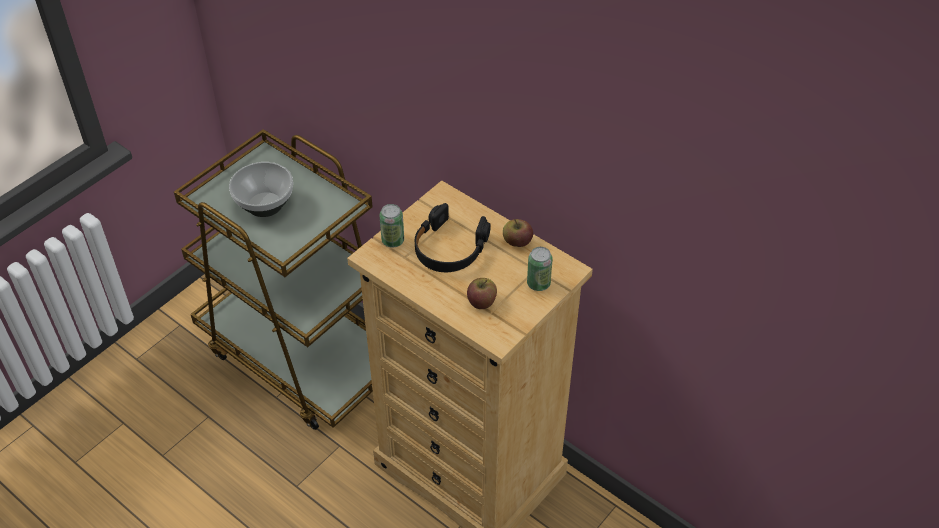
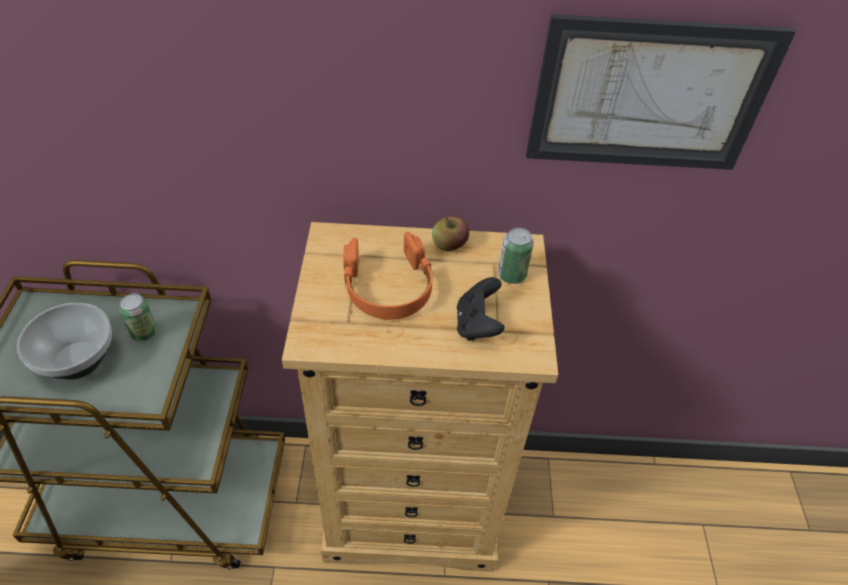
camera: 40 degrees left, 0 degrees up
(393, 240) = (318, 311): can -> can (144, 333)
(449, 248) = (388, 287): black headphones -> orange headphones
(481, 301) = (477, 325): apple -> black game controller
(663, 193) = (648, 95): none -> picture

